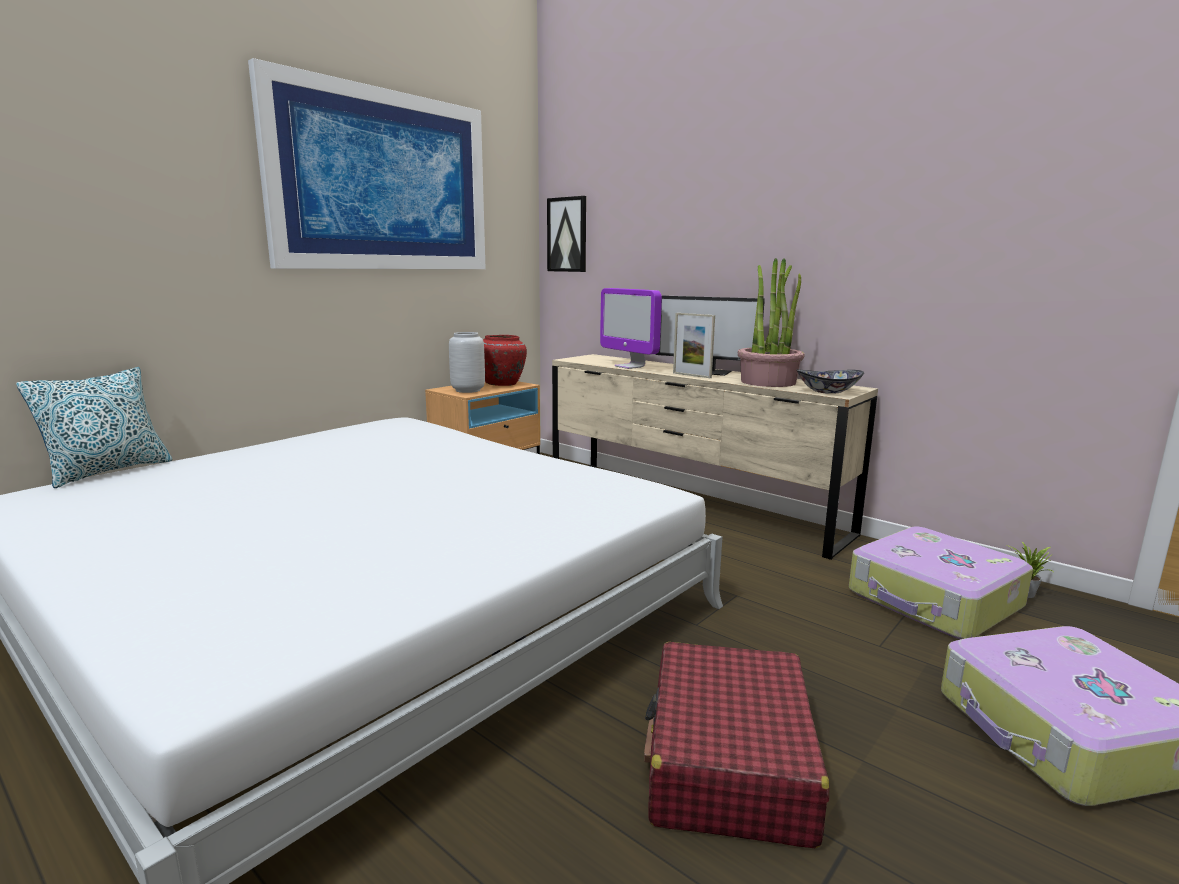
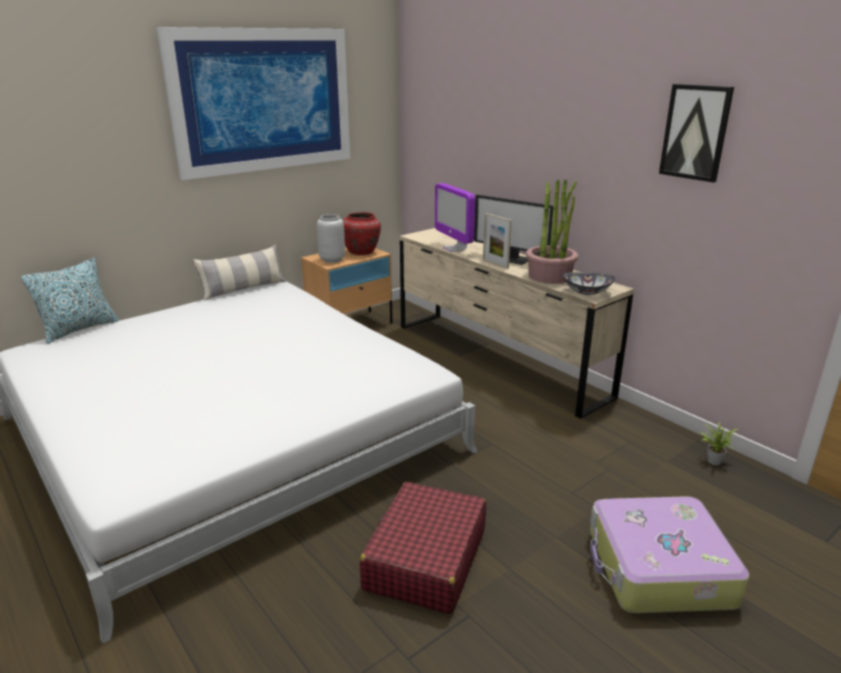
camera: 10 degrees right, 10 degrees up
(353, 425) = (243, 289): none -> pillow
(567, 235) = (420, 126): picture -> picture (695, 132)
(934, 600) = (637, 460): suitcase -> none

